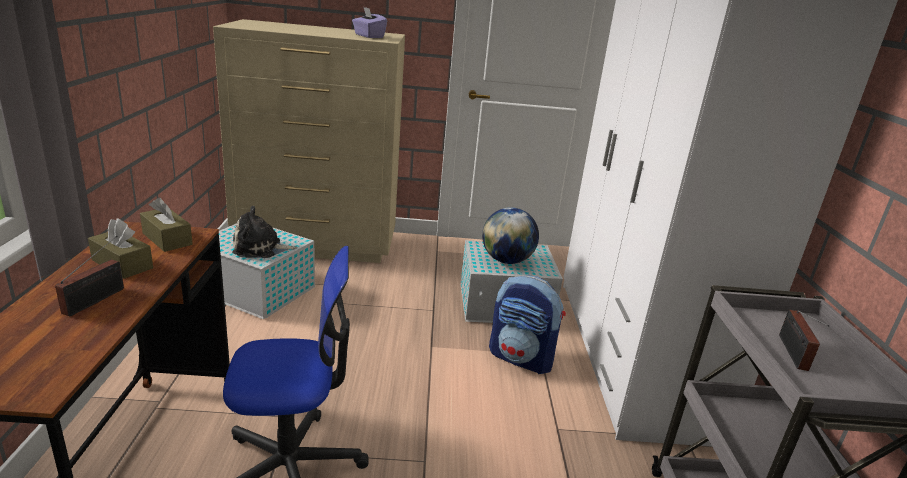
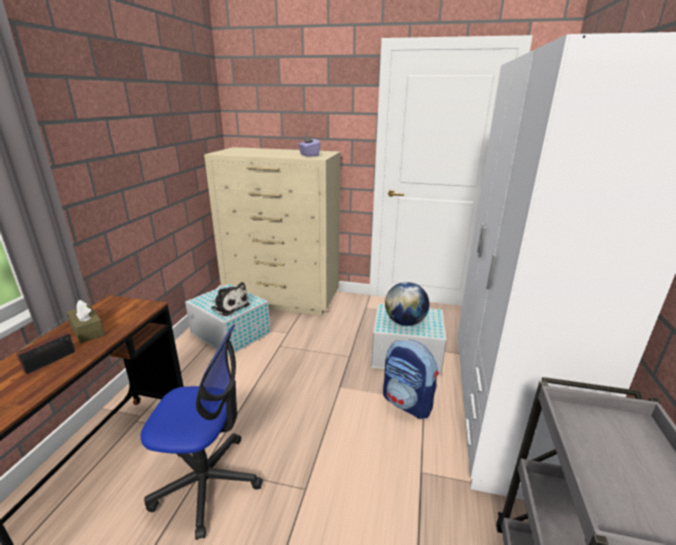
camera: 15 degrees right, 0 degrees up
(167, 239) = (128, 310): brown tissue box -> none
(260, 248) = (229, 306): plush toy -> plush toy turned 150 degrees counterclockwise
(793, 354) = (609, 466): radio -> none

